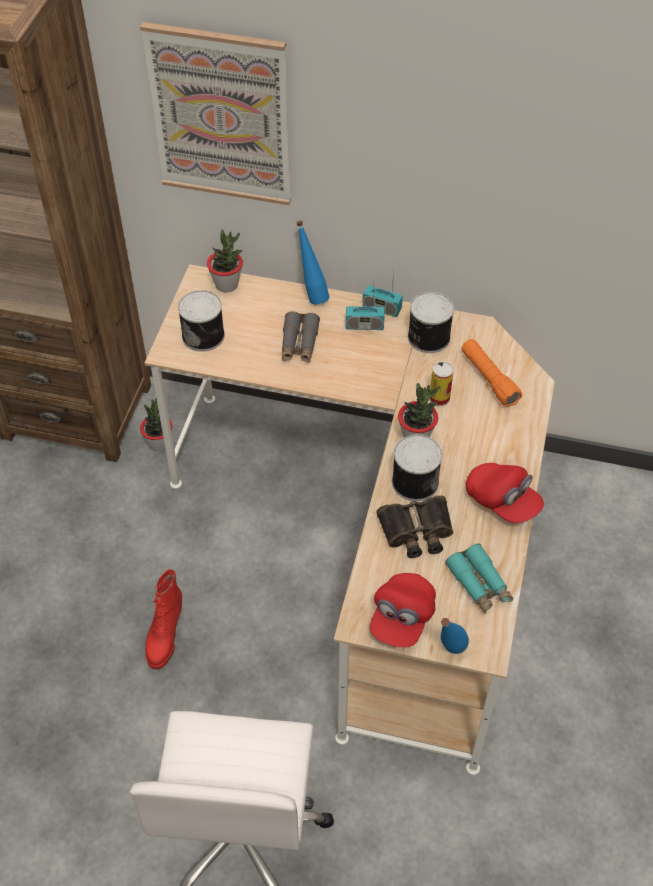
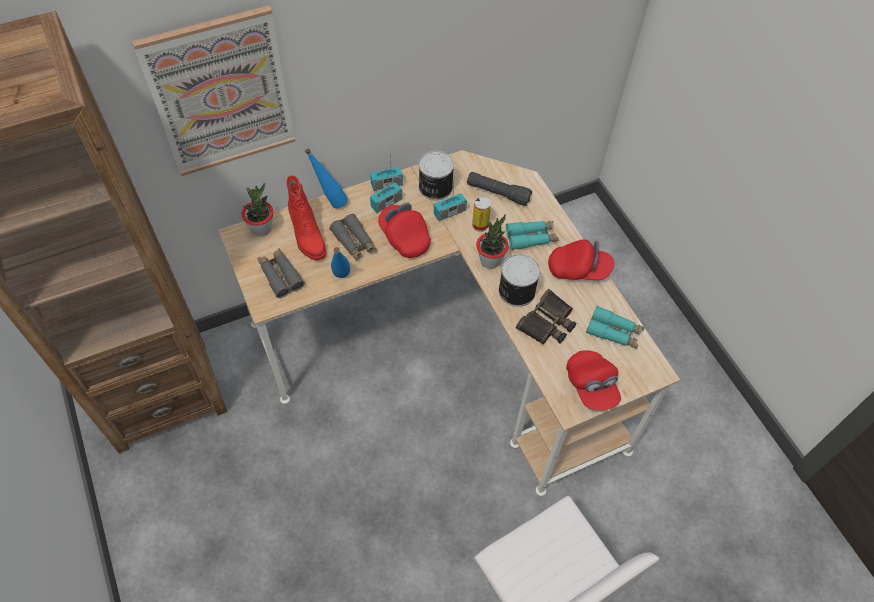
camera: 40 degrees left, 5 degrees up
(159, 443) = (247, 378): potted plant -> none
(165, 635) = (371, 508): red boot -> red boot (307, 237)
(204, 335) = (280, 276): can -> grey binoculars
(351, 366) = (404, 237): none -> red cap
(419, 369) = (449, 212): none -> radio
(448, 655) = (638, 390): blue bottle -> blue bottle (342, 280)
(481, 441) = (531, 238): none -> turquoise binoculars
(489, 379) = (498, 193): orange flashlight -> black flashlight

